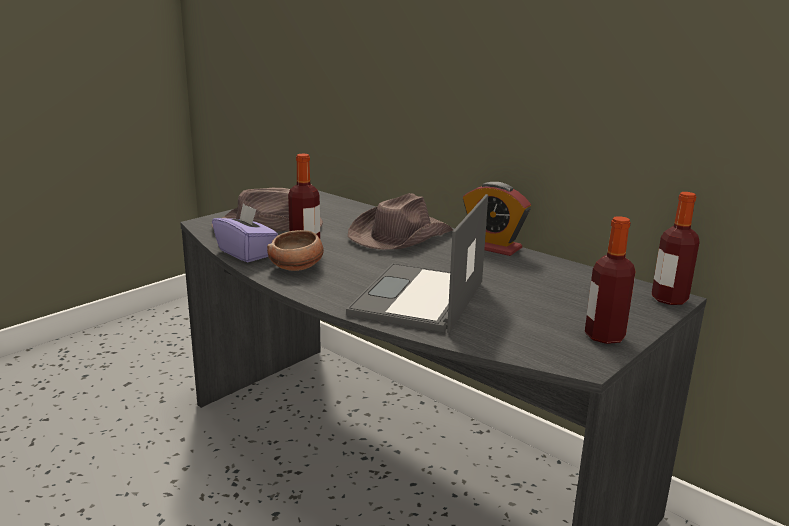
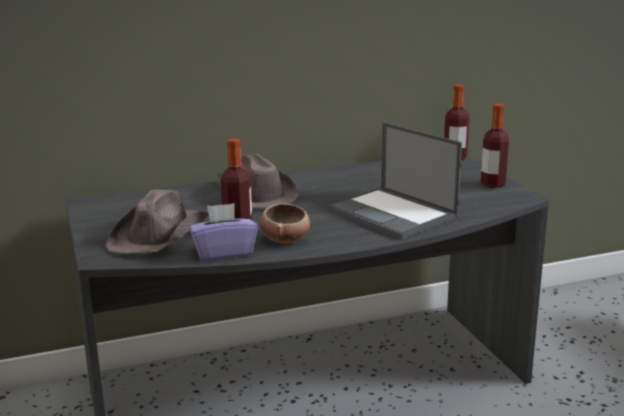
camera: 60 degrees left, 0 degrees up
(492, 247) = (318, 174): alarm clock -> none

